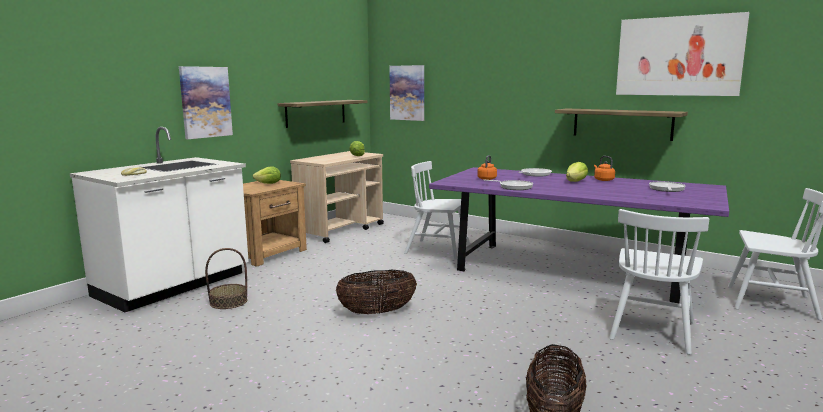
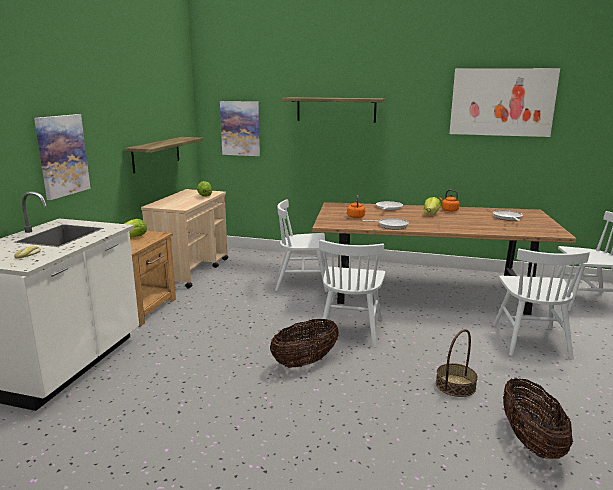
camera: 20 degrees left, 5 degrees up
(228, 302) = (146, 376): basket -> basket (455, 385)
(449, 293) = (350, 330): none -> white chair
(569, 271) = (428, 292): purple dining table -> brown dining table
(622, 124) = (453, 159): shelf -> shelf (336, 109)

